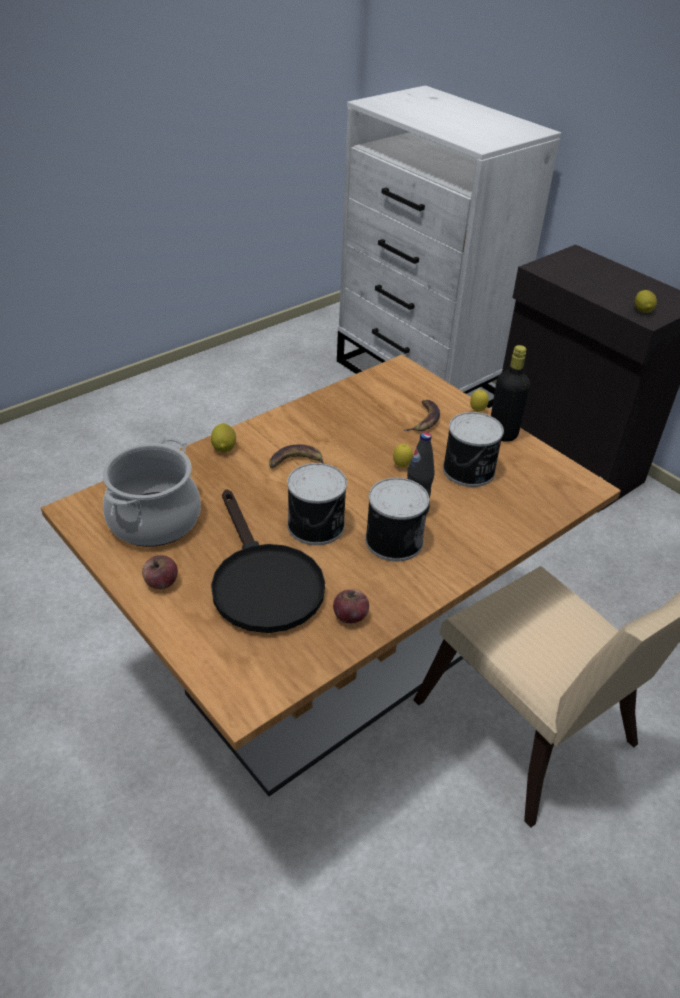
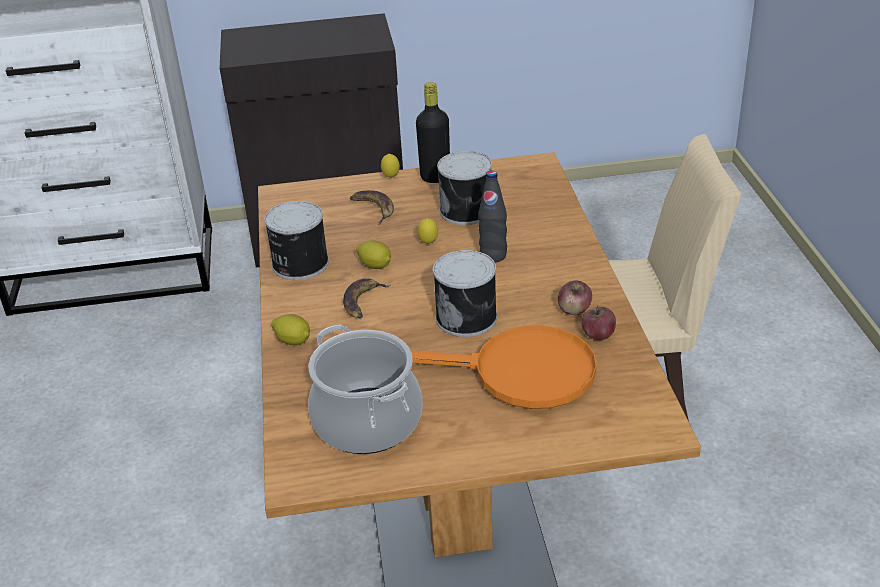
camera: 55 degrees left, 5 degrees down
(161, 583) = (468, 440): apple -> apple (574, 310)
(262, 581) = (516, 373): black frying pan -> orange frying pan
(392, 540) = (521, 281): can -> can (299, 264)
(642, 310) = (361, 42): lemon -> lemon (375, 266)

